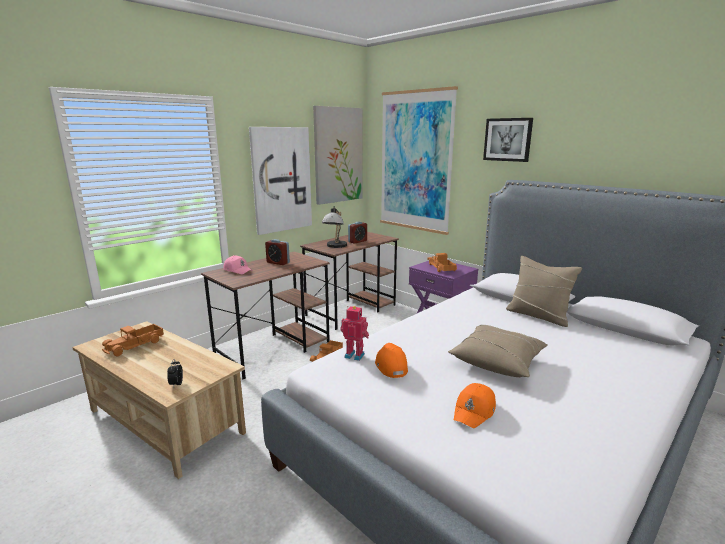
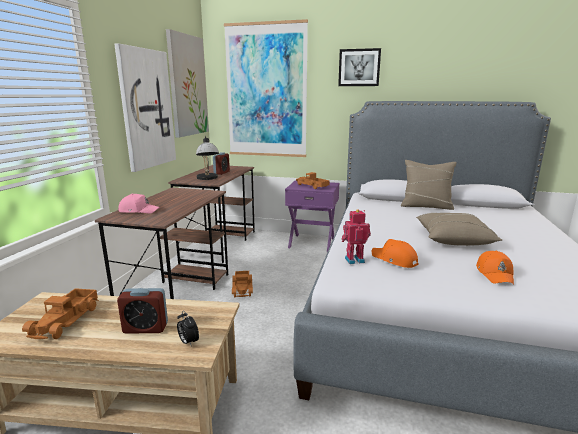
camera: 30 degrees left, 0 degrees up
(278, 262) = (173, 198): alarm clock -> alarm clock (145, 328)

